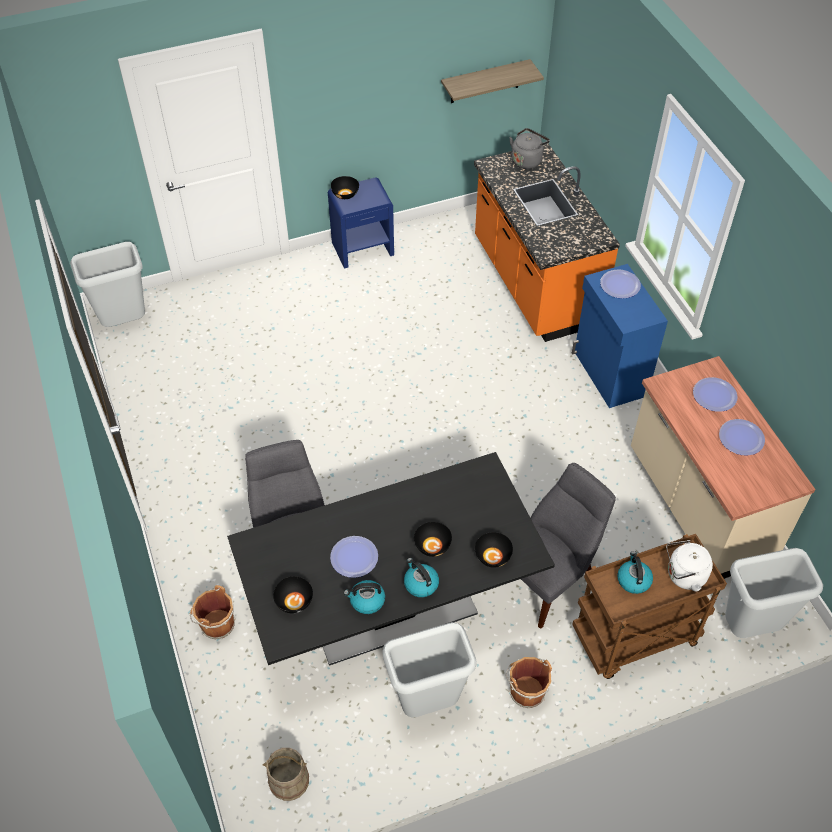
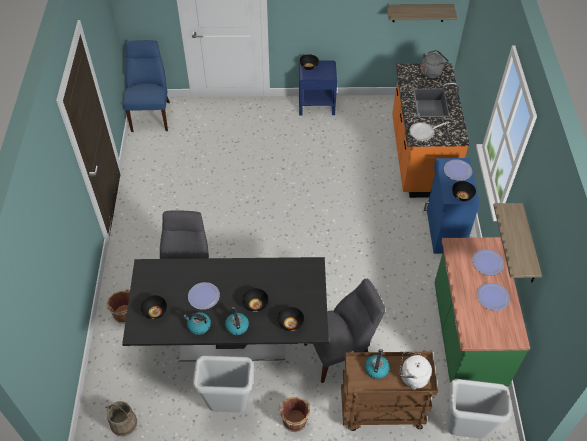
camera: 20 degrees right, 0 degrees up
(125, 323) = (151, 114): grey trash can -> blue chair
(555, 245) = (424, 132): none -> frying pan
(641, 317) = (462, 196): none -> black bowl
(697, 506) = (465, 337): beige counter -> green counter
(774, 356) = (528, 246): none -> shelf

